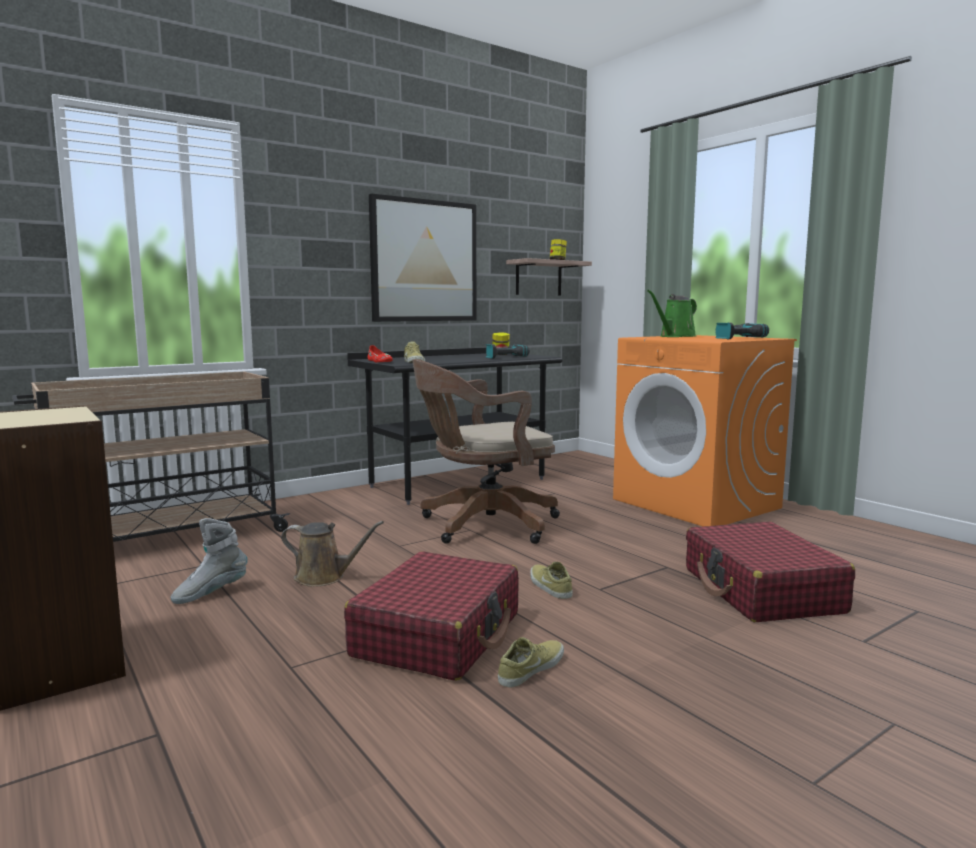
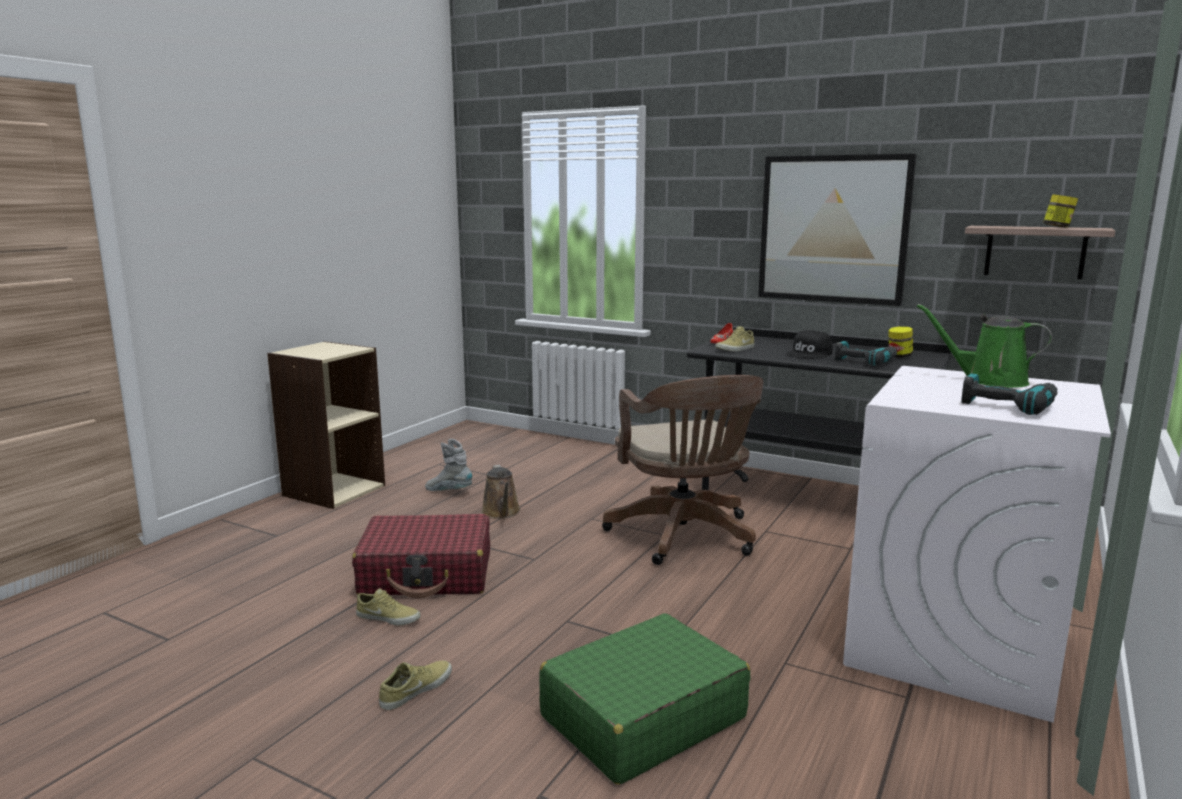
camera: 65 degrees right, 5 degrees up
(163, 539) = (527, 451): beige cart -> none
(462, 359) = (810, 354): none -> black cap
(483, 525) = (685, 537): brown office chair -> brown office chair turned 150 degrees counterclockwise
(549, 586) = (553, 596): beige shoe -> beige shoe (415, 689)
(697, 504) = (954, 644): orange washing machine -> white washing machine
(761, 591) = (642, 717): red suitcase -> green suitcase

